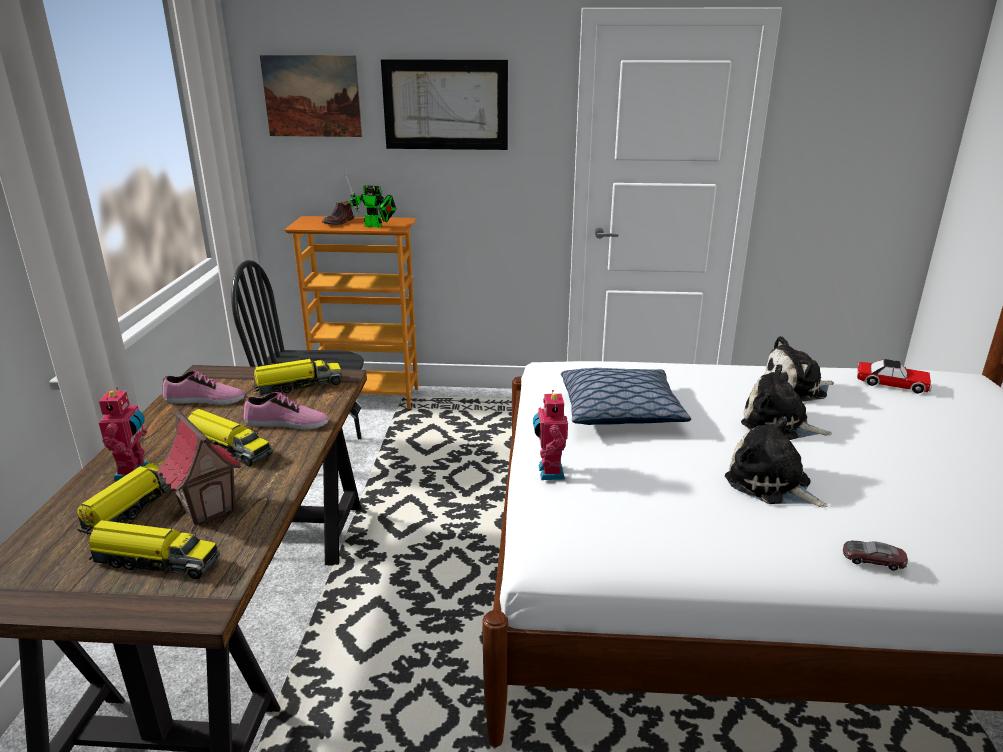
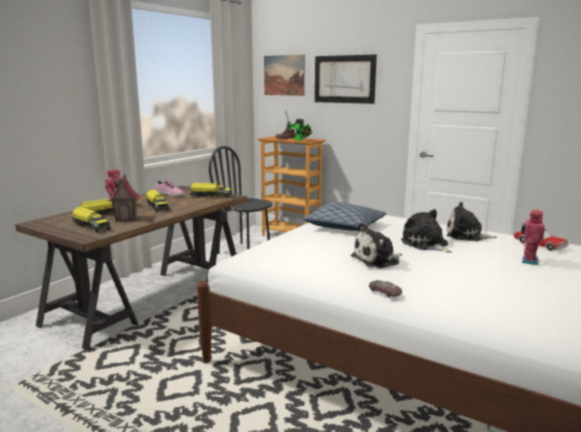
camera: 30 degrees right, 10 degrees down
(286, 423) = (188, 204): shoe -> none
(549, 472) = (275, 238): toy robot -> toy robot (528, 261)
(771, 484) = (377, 260): plush toy -> plush toy turned 105 degrees counterclockwise

